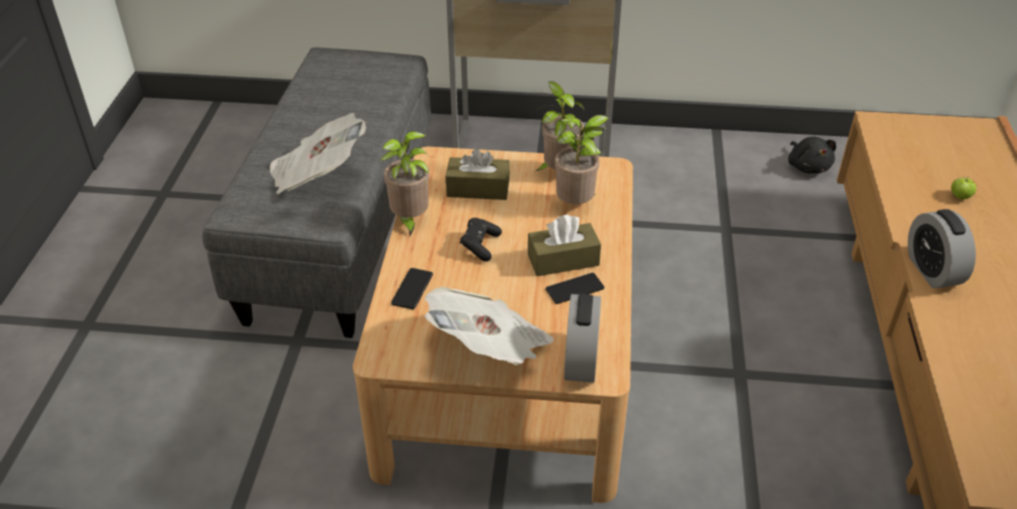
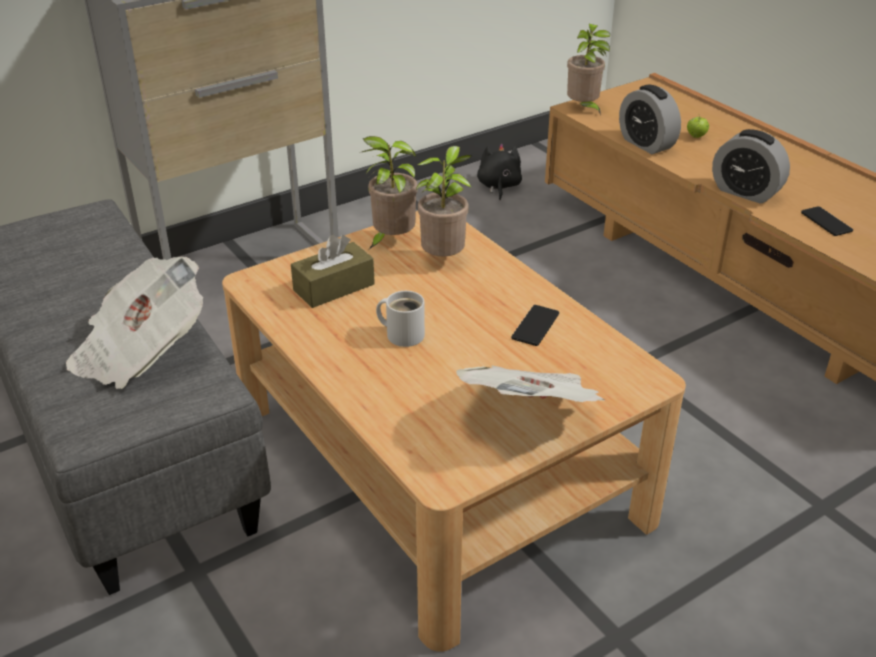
camera: 40 degrees left, 5 degrees down
(409, 221) = (302, 346): potted plant -> potted plant (583, 109)
(412, 289) = (389, 404): phone -> phone (826, 222)
(480, 245) = (403, 333): black game controller -> white mug
(563, 260) = (493, 308): brown tissue box -> none
(581, 361) = (619, 379): alarm clock -> alarm clock (646, 144)
(808, 166) = (498, 186): black plush toy -> black plush toy turned 120 degrees counterclockwise

